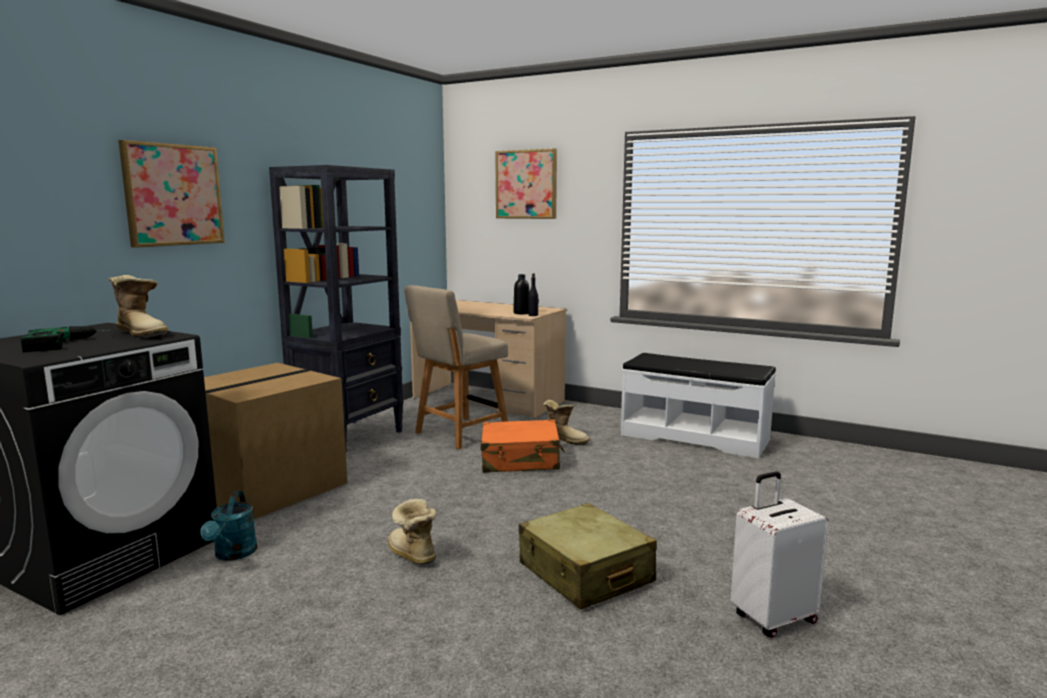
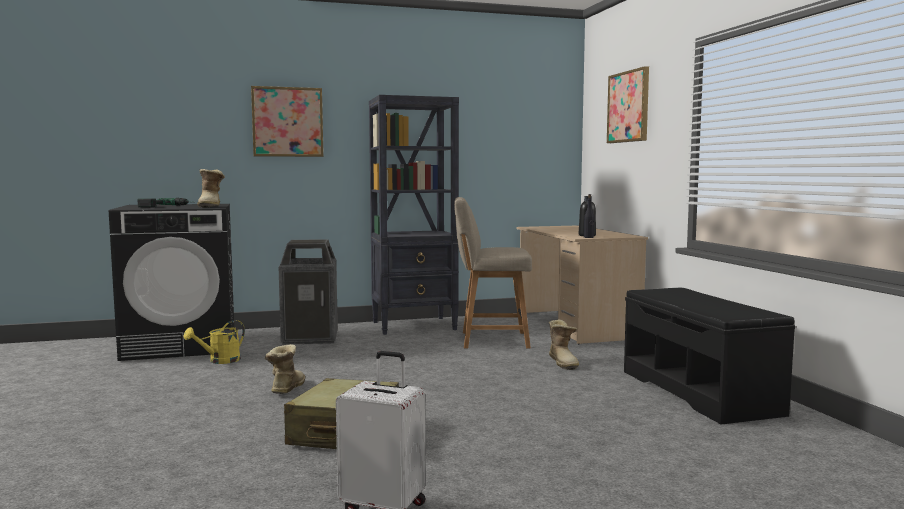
camera: 45 degrees right, 5 degrees down
(233, 554) = (219, 361): turquoise watering can -> yellow watering can
(268, 485) = (310, 337): cardboard box -> trash can
(520, 460) = (488, 365): orange suitcase -> none
(694, 437) = (699, 392): white bench -> black bench

